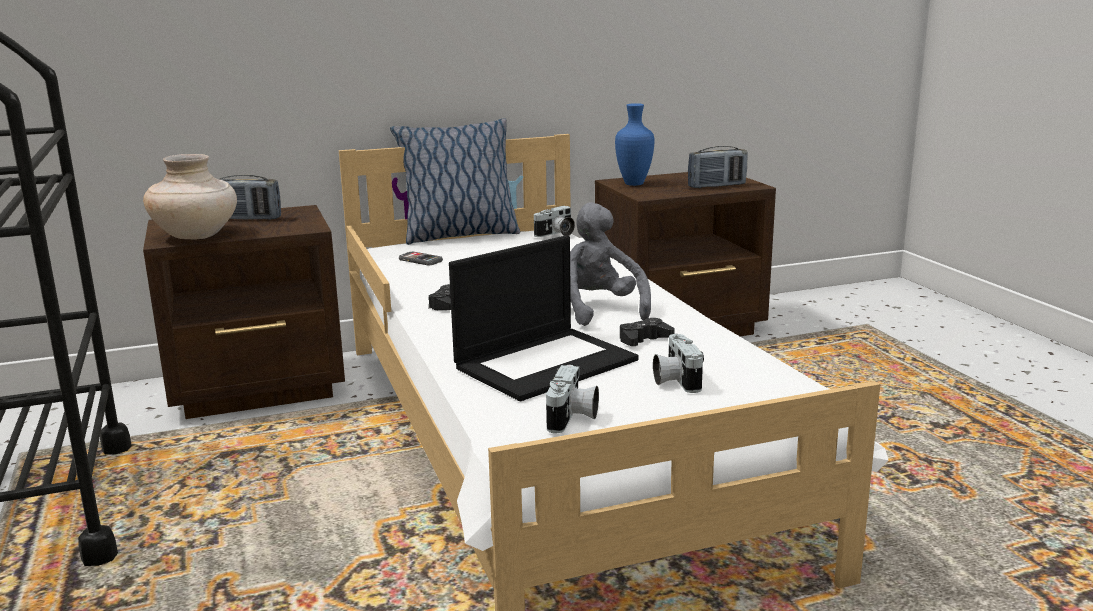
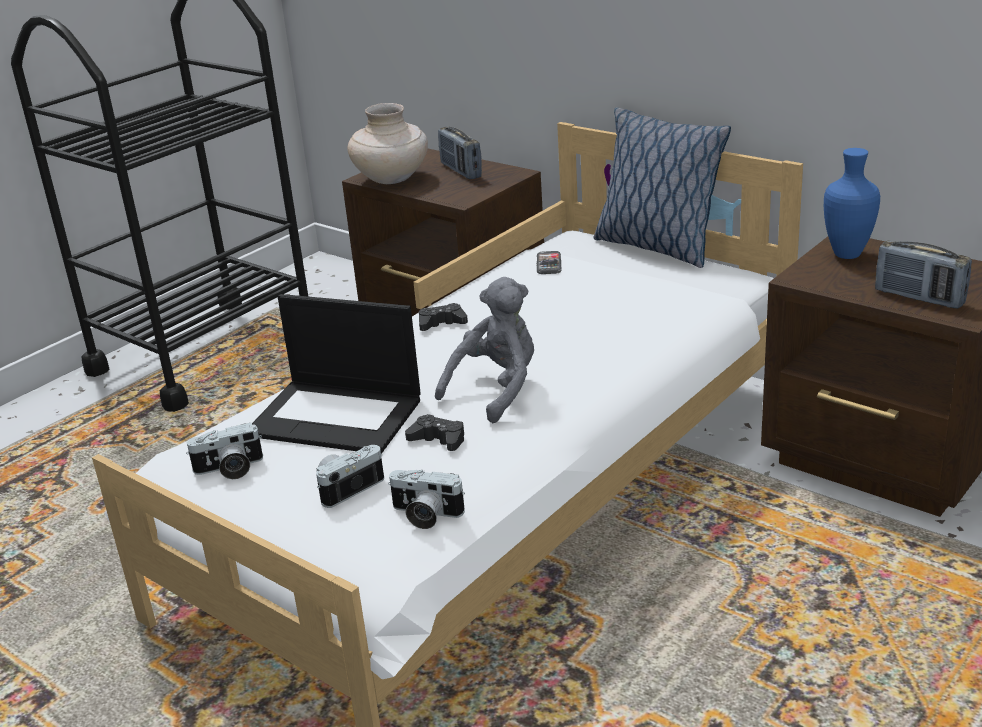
camera: 60 degrees right, 10 degrees up
(556, 234) = (724, 284): camera -> camera (425, 515)

